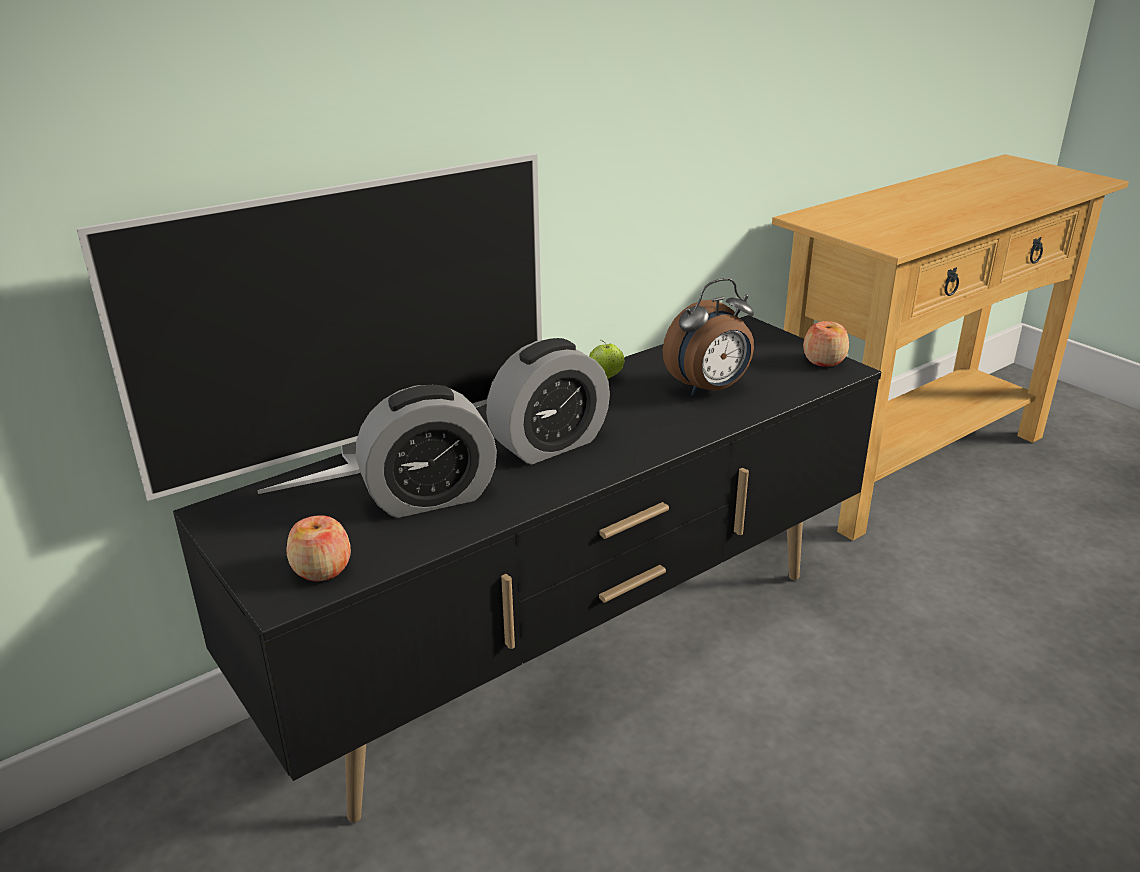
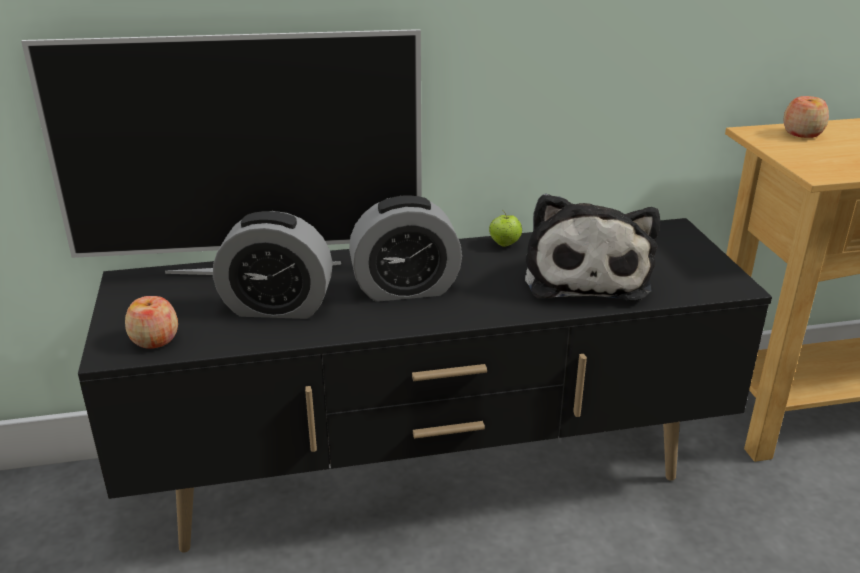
camera: 25 degrees right, 0 degrees up
(709, 389) = (586, 275): alarm clock -> plush toy
(824, 361) = (721, 274): apple -> apple (802, 134)

